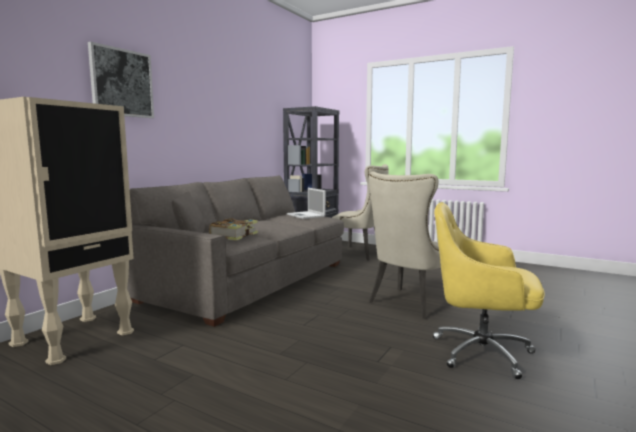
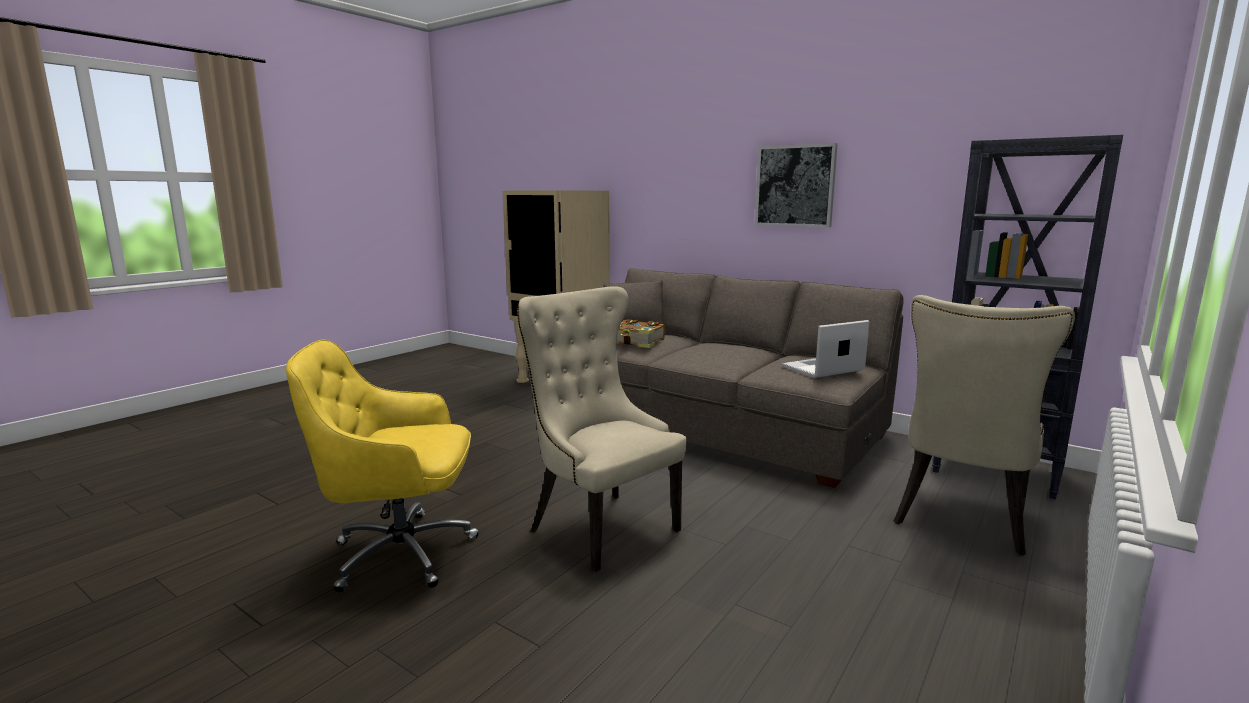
camera: 95 degrees right, 5 degrees up
(121, 83) = (660, 155): picture -> picture (795, 186)
(481, 352) = (402, 552): yellow office chair -> yellow office chair turned 120 degrees counterclockwise

